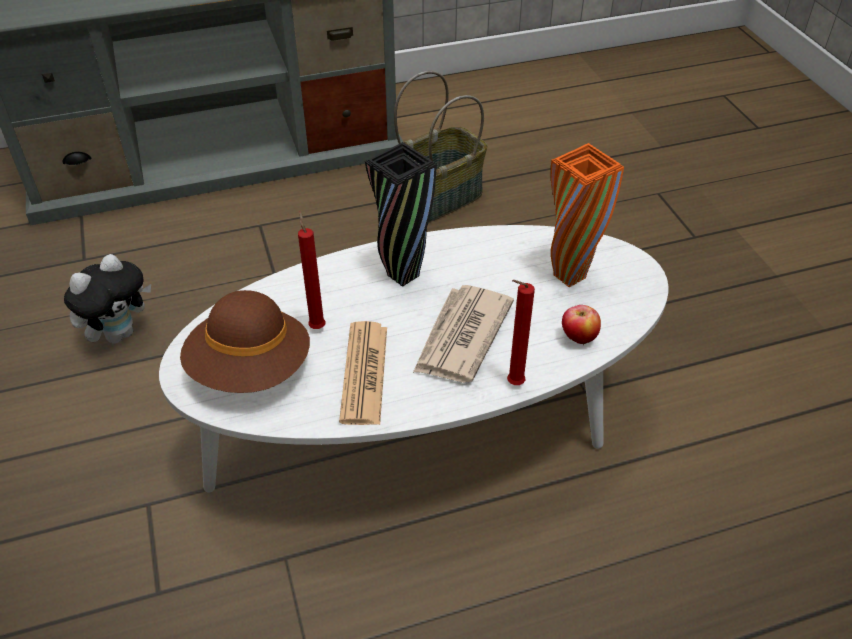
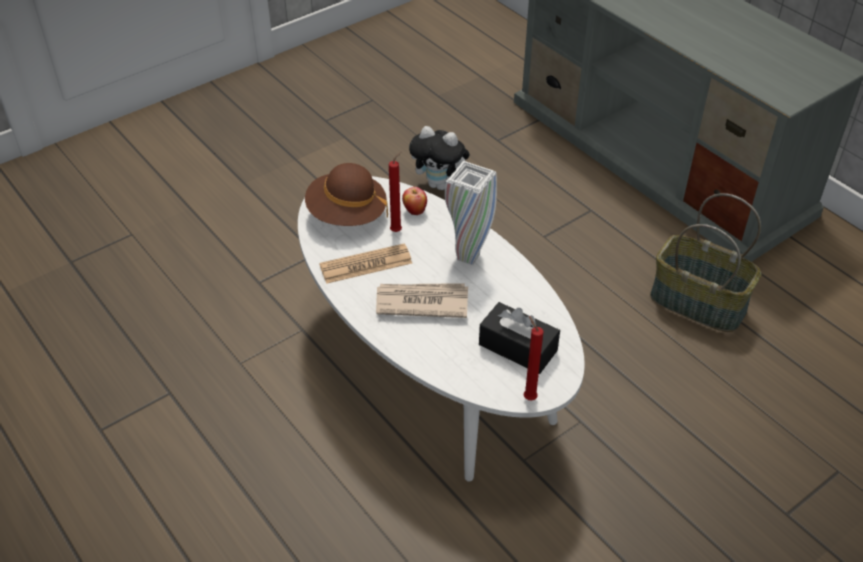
camera: 70 degrees right, 0 degrees up
(403, 275) = (468, 257): black vase -> white vase
(512, 384) = (388, 338): red candle -> red candle (528, 397)
(569, 276) = (518, 347): orange vase -> black tissue box
(578, 339) = (450, 365): apple -> apple (414, 211)

